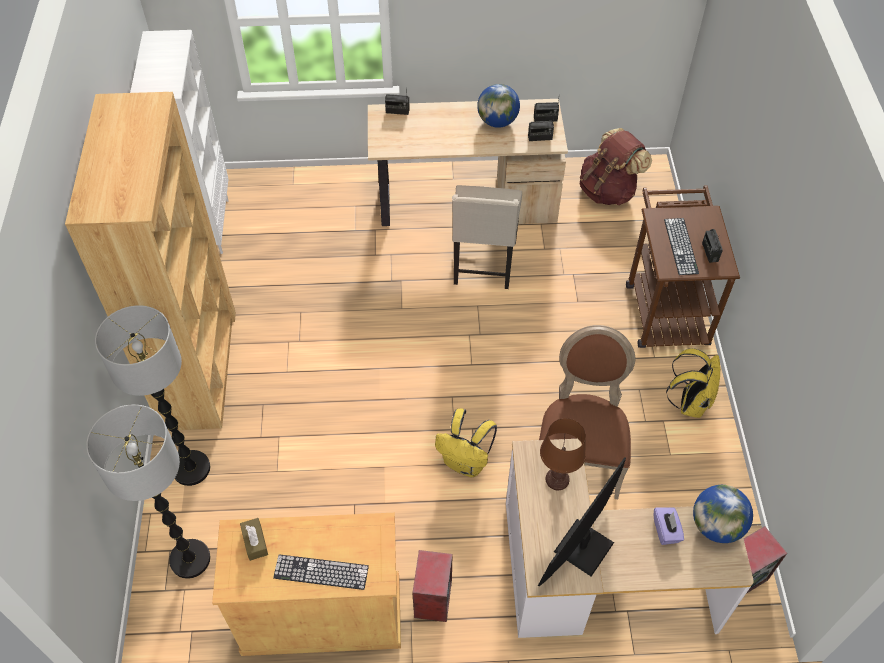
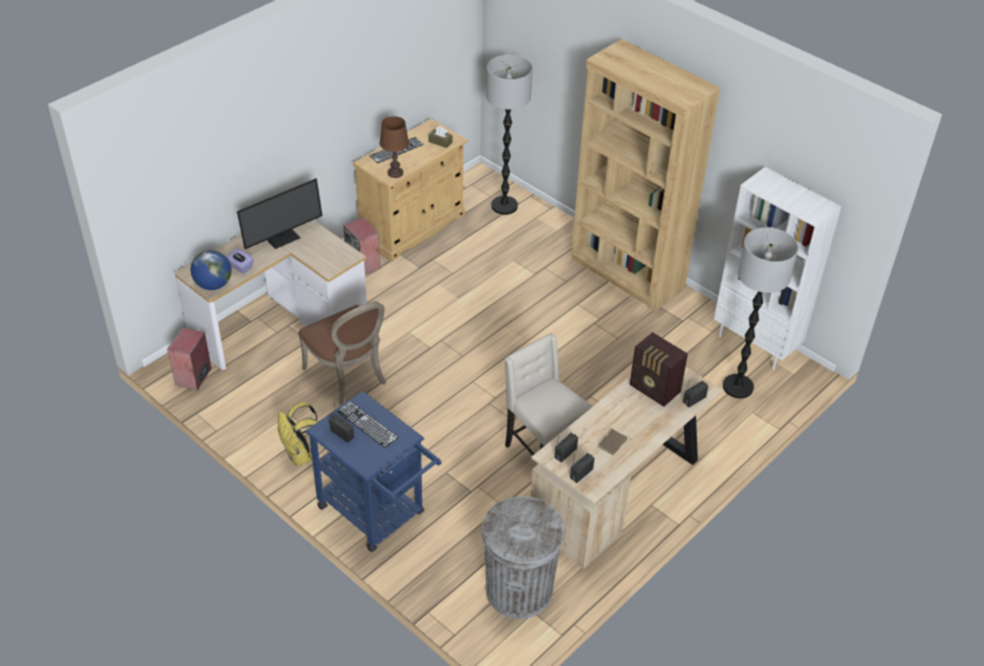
camera: 135 degrees right, 10 degrees down
(191, 468) = (559, 234): floor lamp -> floor lamp (738, 387)
(415, 135) = (655, 390): none -> radio
(466, 463) = (413, 329): yellow backpack -> none
(497, 121) = (613, 444): globe -> brown book
(557, 479) = (322, 254): brown table lamp -> brown table lamp (395, 173)
(582, 546) = (281, 236): monitor -> monitor turned 60 degrees clockwise
(608, 190) = (518, 590): brown backpack -> grey trash can
(664, 306) = (377, 514): brown cart -> blue cart

